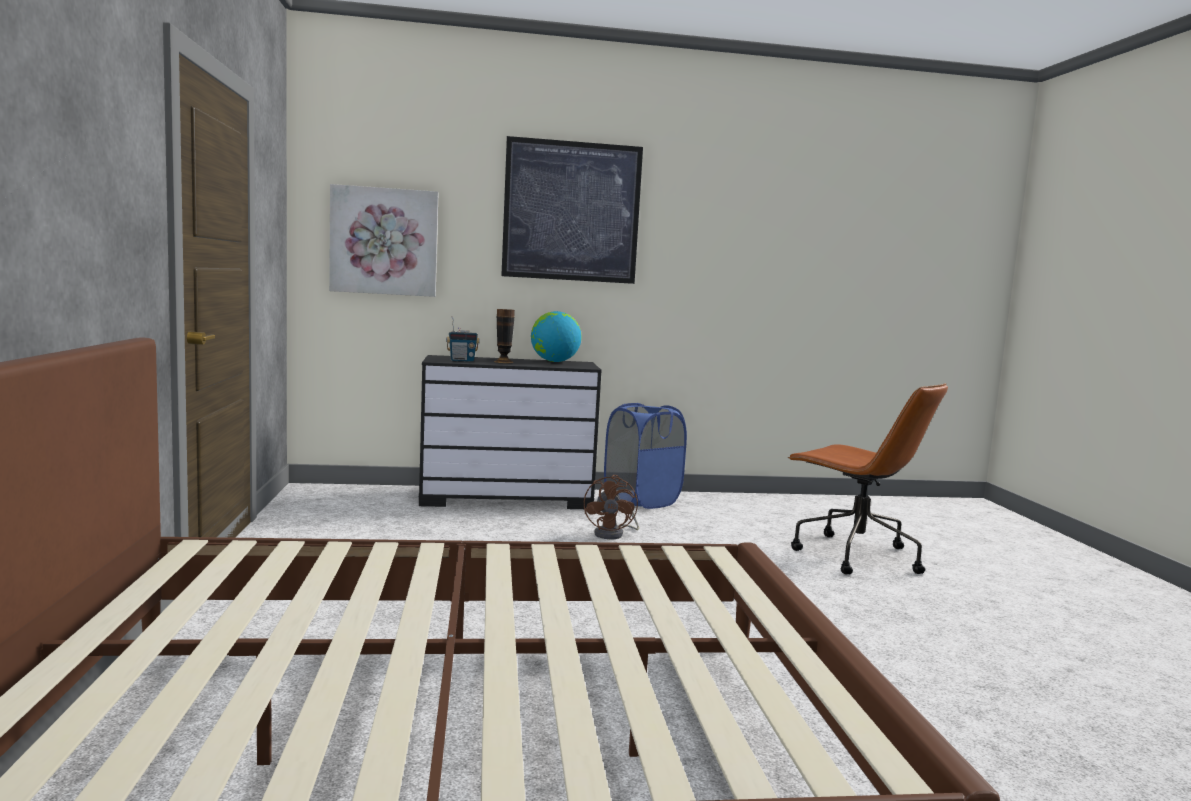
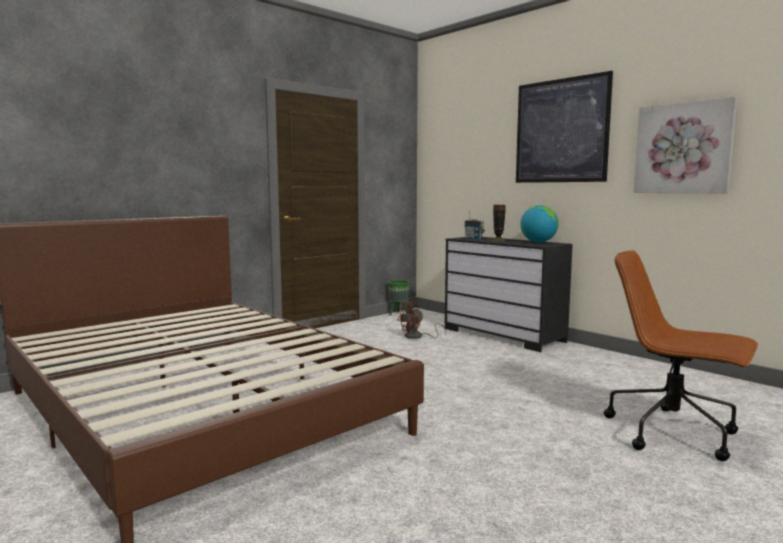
camera: 55 degrees right, 0 degrees up
(292, 499) = (398, 314): none -> green planter
(384, 241) = (457, 166): picture -> picture (683, 148)
(614, 534) = (512, 366): brown fan -> brown fan (417, 337)
(641, 501) = (593, 356): blue laundry basket -> none
(854, 555) = (673, 433): brown office chair -> brown office chair turned 120 degrees clockwise

